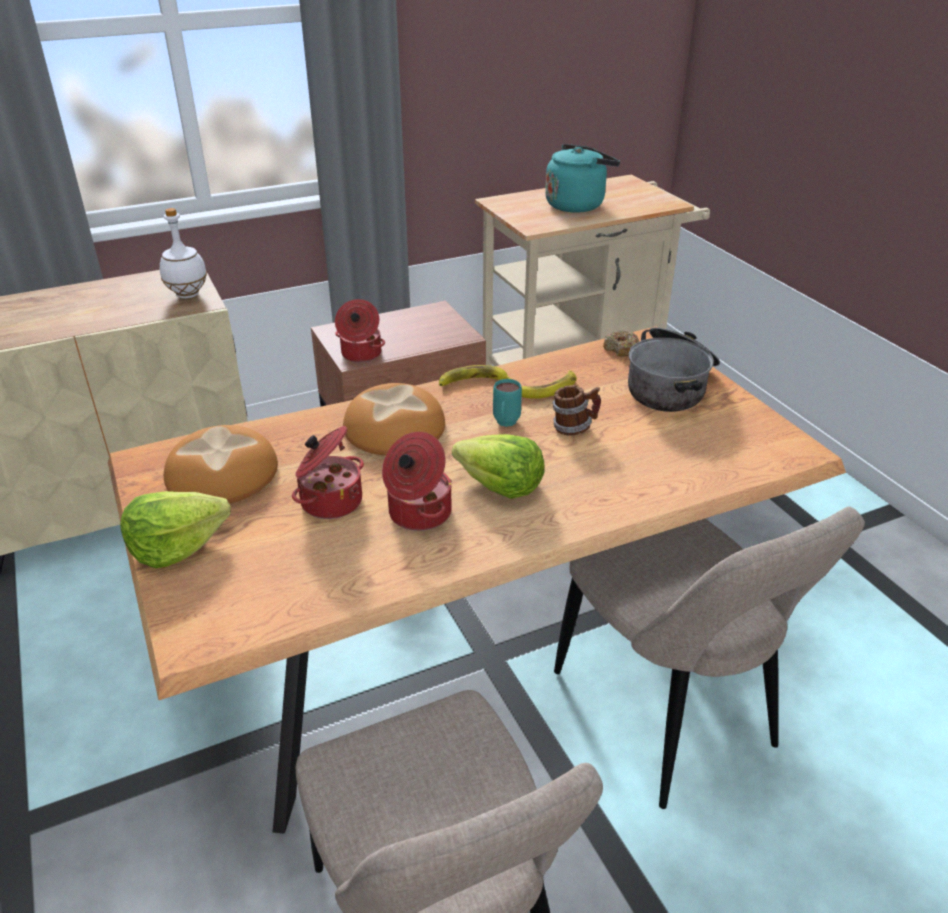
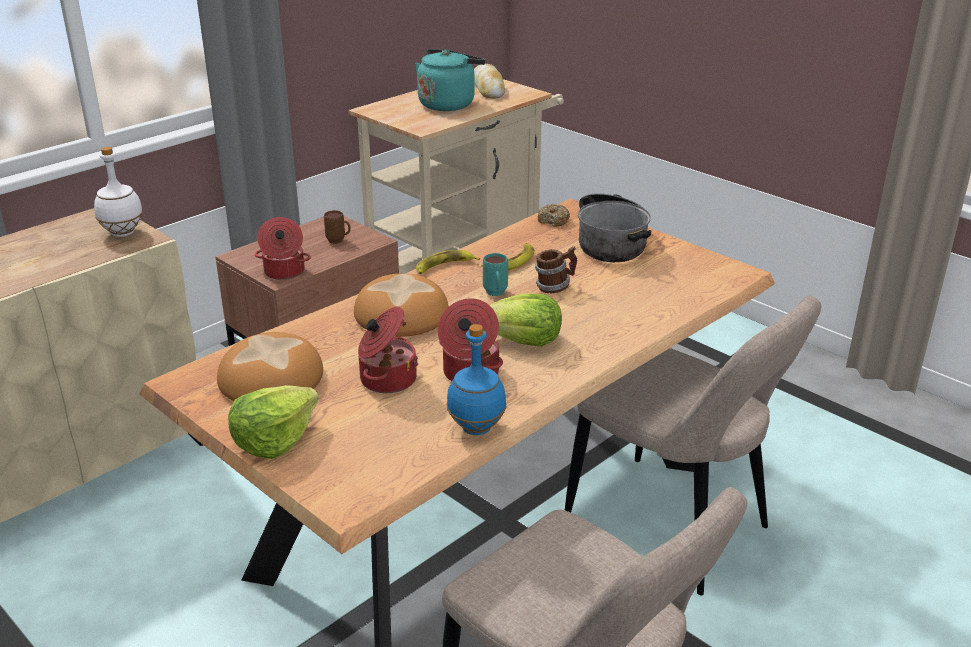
camera: 20 degrees left, 5 degrees down
(380, 583) = (475, 428): none -> blue bottle
(430, 331) = (339, 241): none -> brown mug
(629, 193) = (488, 88): none -> bread

